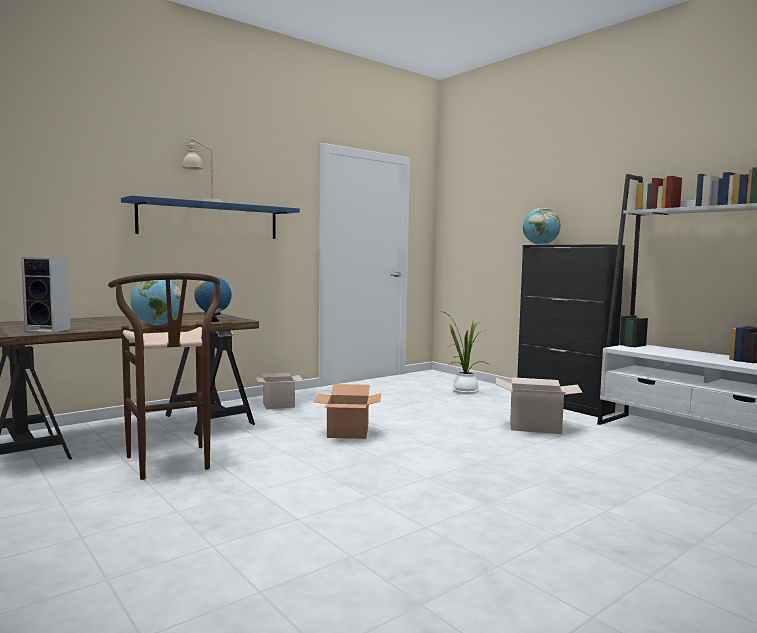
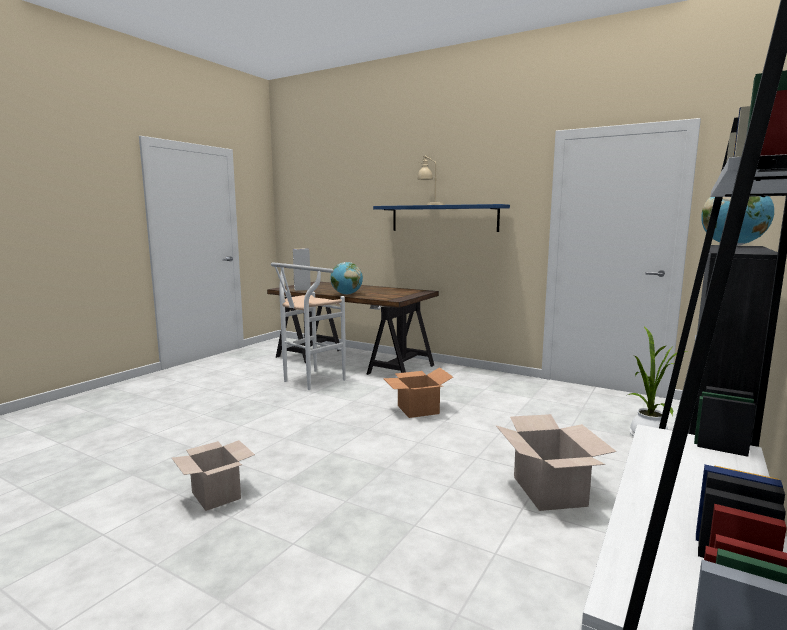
camera: 70 degrees right, 5 degrees up
(171, 465) = (309, 382): brown stool -> white stool
(213, 321) = (381, 297): globe -> none
(279, 405) = (462, 378): cardboard box -> cardboard box (217, 495)

